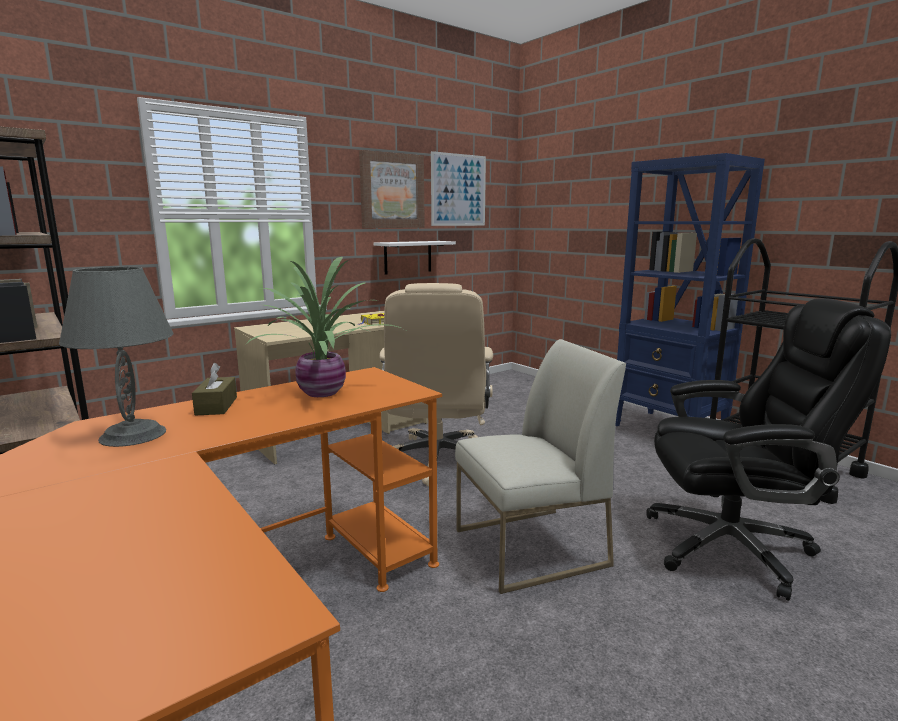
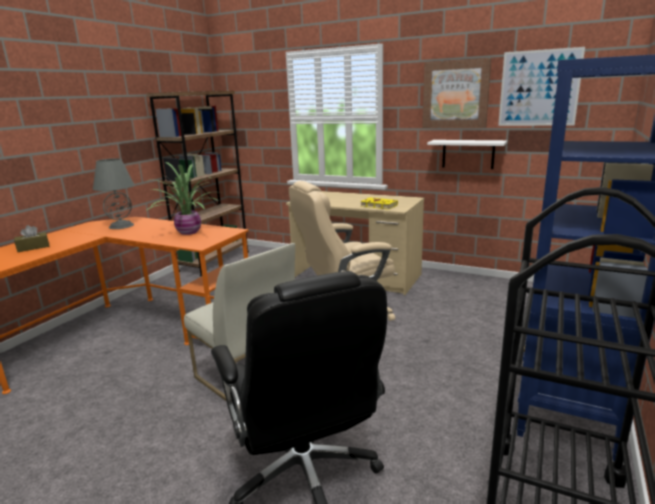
camera: 65 degrees right, 5 degrees up
(216, 406) = (160, 225): brown tissue box -> brown tissue box (33, 247)

